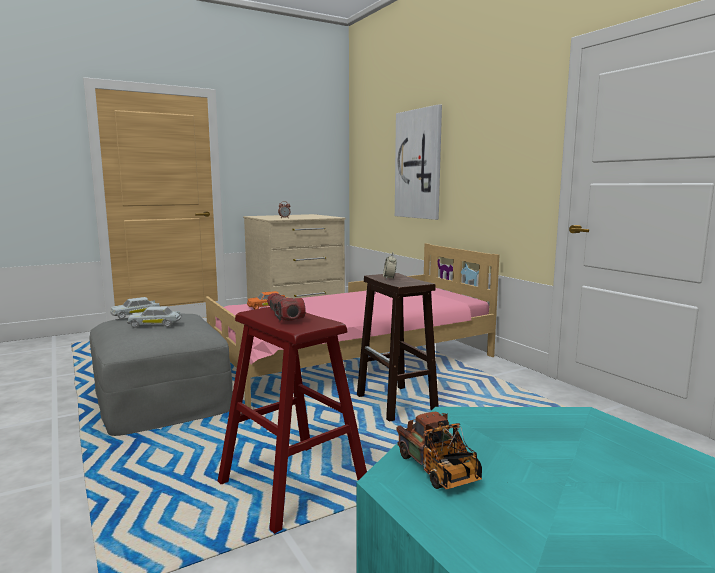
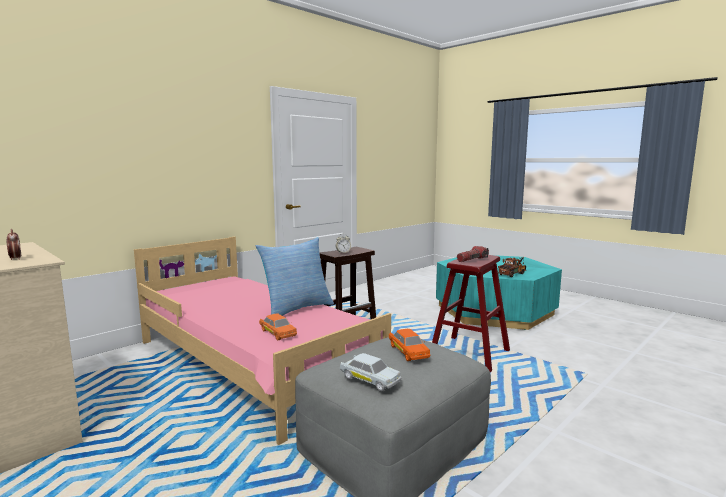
camera: 105 degrees left, 0 degrees up
(155, 324) = (408, 351): white toy car -> orange toy car
(327, 312) = (296, 309): none -> pillow
(419, 164) = (99, 161): picture -> none

